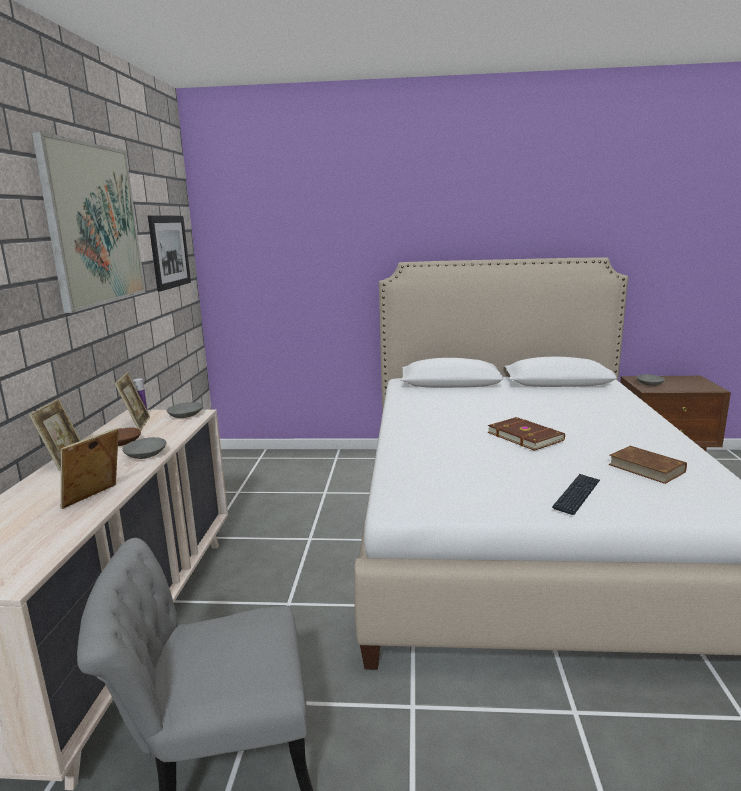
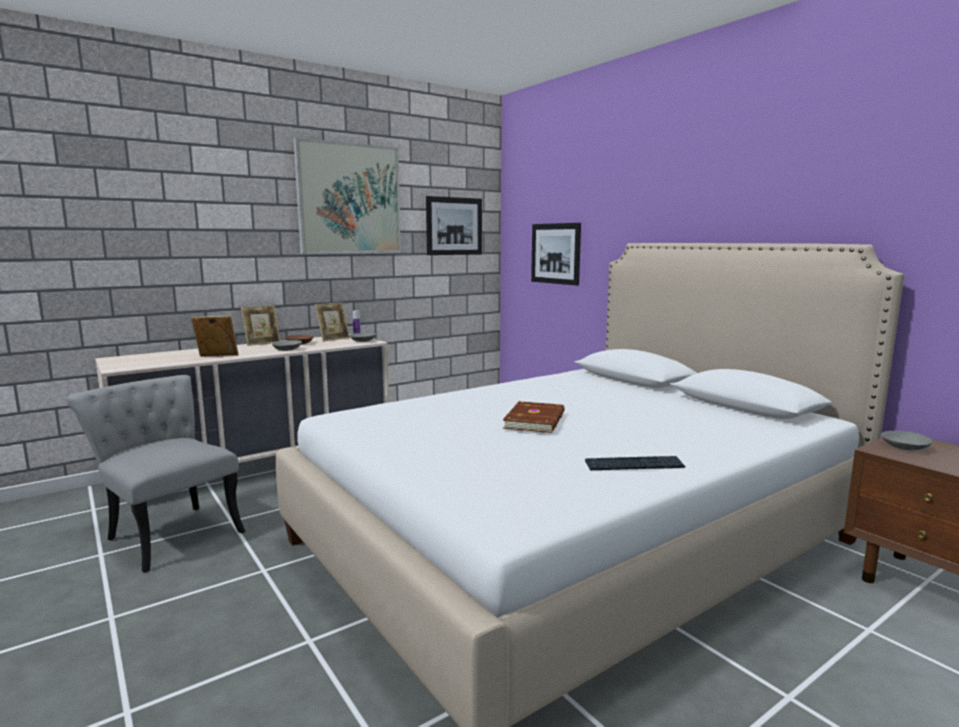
camera: 50 degrees right, 5 degrees down
(292, 275) = (555, 253): none -> picture
(577, 495) = (421, 457): keyboard -> keyboard (634, 465)
(646, 468) = (538, 472): brown book -> none

